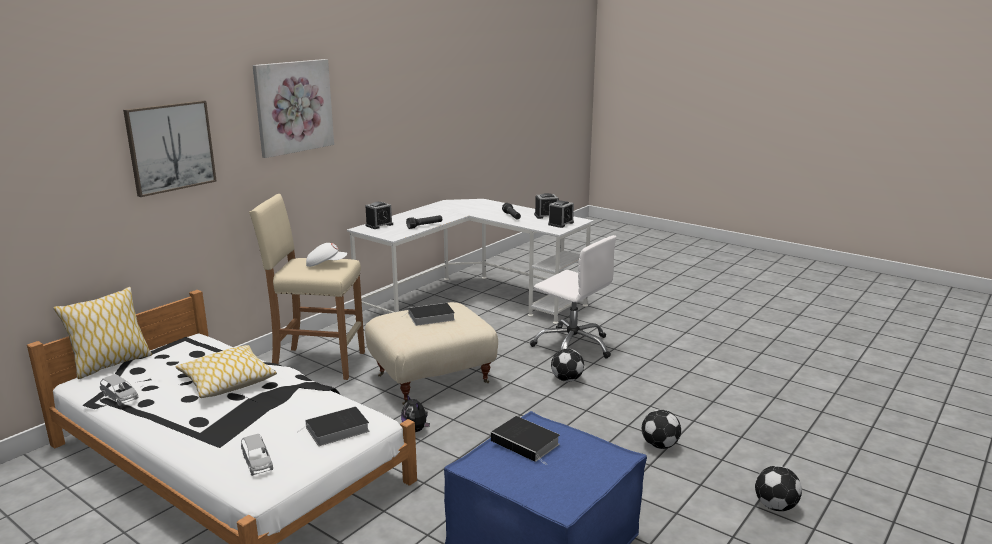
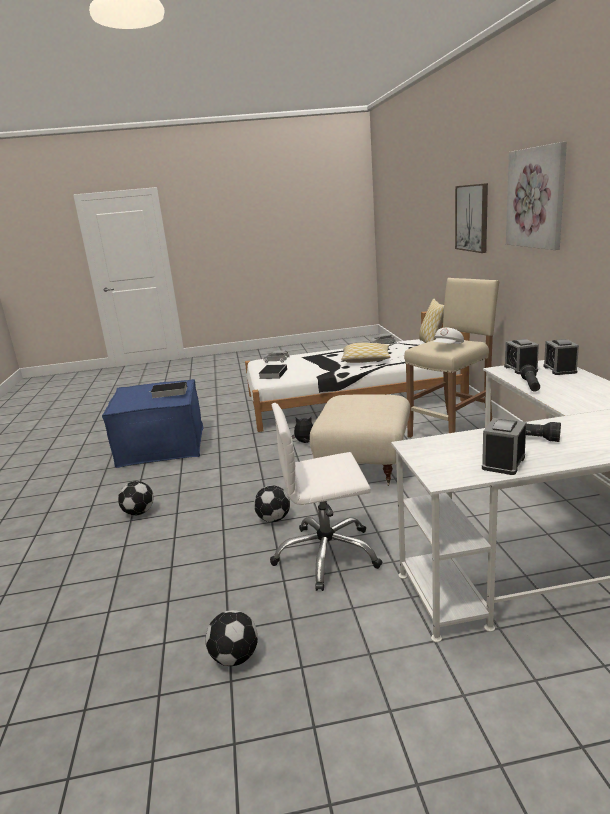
camera: 135 degrees right, 0 degrees up
(430, 317) = (361, 406): book -> none
(561, 223) = (442, 458): alarm clock -> alarm clock (520, 369)
(775, 506) = (31, 518): football -> football (234, 658)

